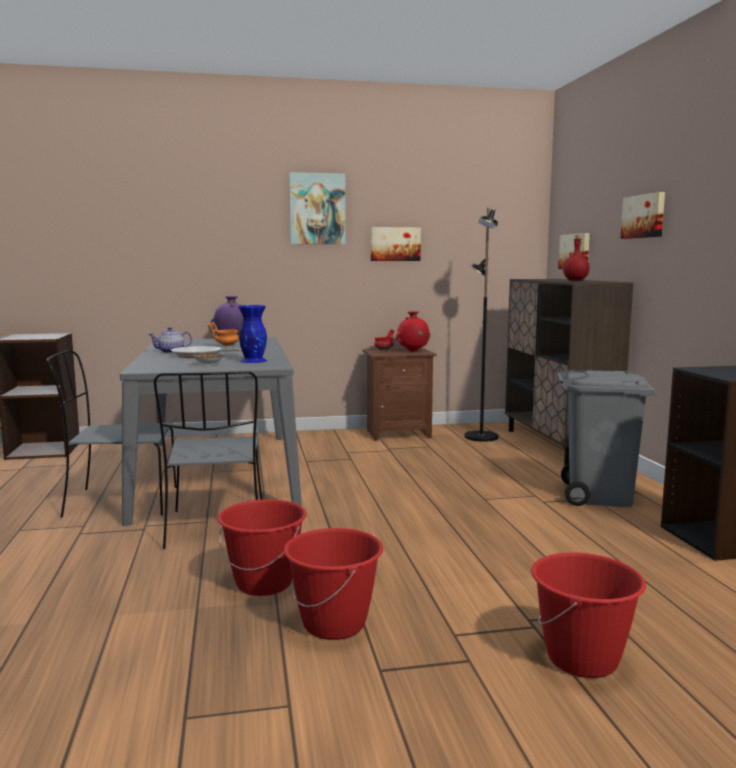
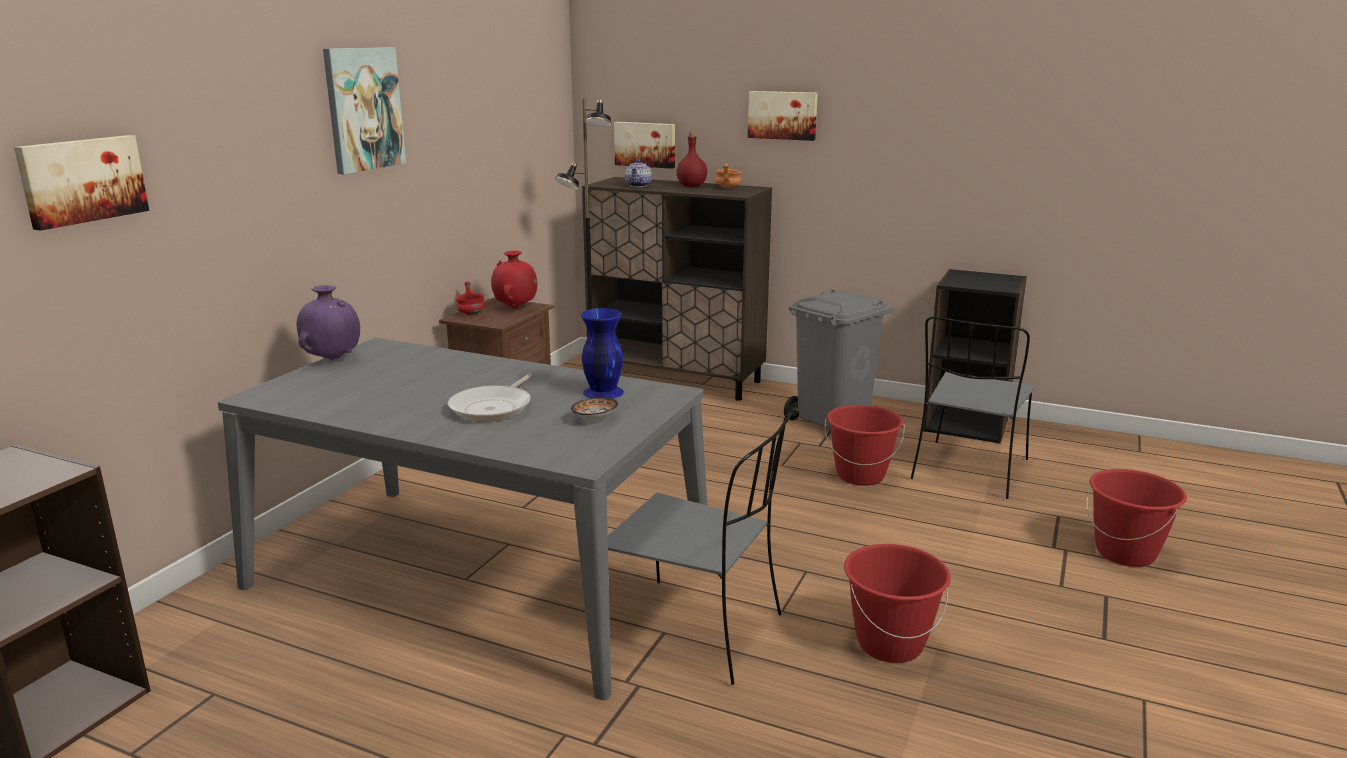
camera: 55 degrees left, 10 degrees up
(118, 502) = (497, 684): grey chair -> grey chair (969, 471)
(171, 351) = (411, 416): teapot -> teapot (639, 185)
(226, 345) = (411, 376): orange bowl -> orange bowl (728, 188)
(334, 624) = (1008, 633): red bucket -> red bucket (860, 475)
(395, 244) = (450, 153): picture -> picture (82, 180)

